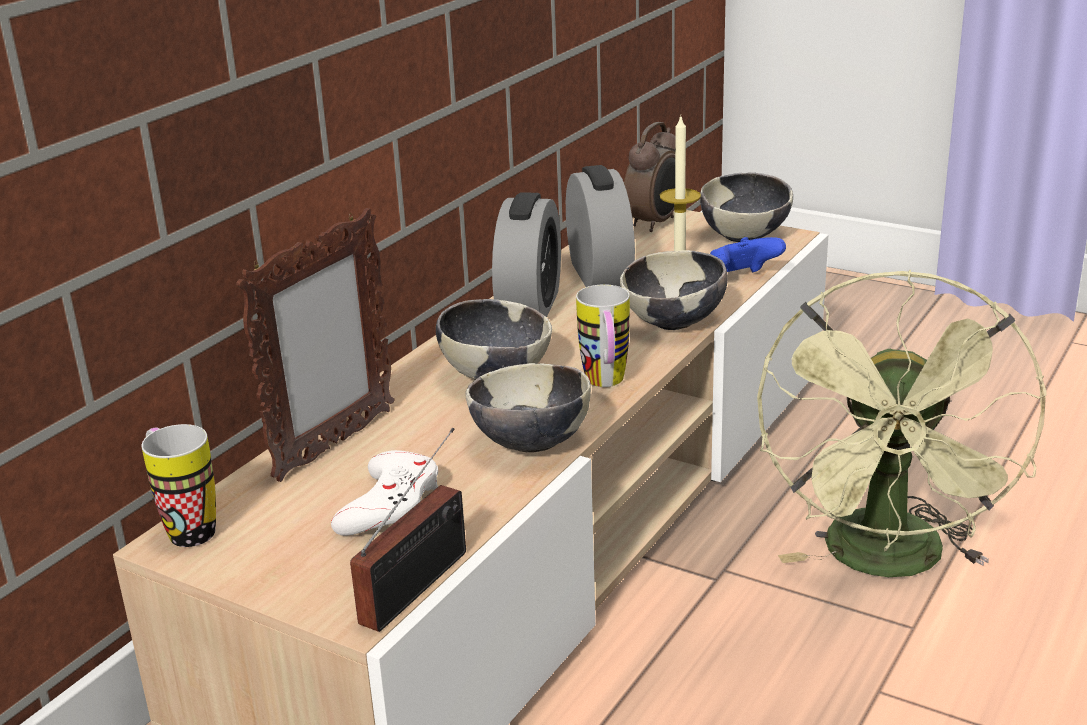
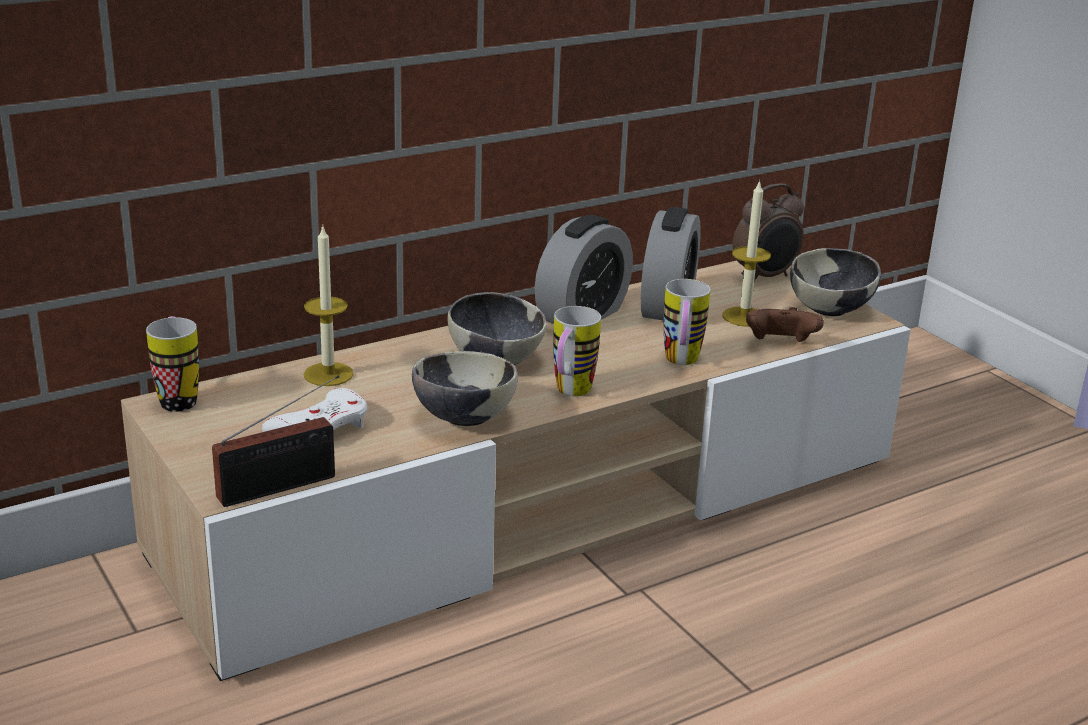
camera: 25 degrees right, 0 degrees up
(334, 445) = (328, 374): picture frame -> candle
(674, 323) = (681, 363): bowl -> mug
(740, 280) = (780, 345): blue game controller -> brown game controller
(889, 563) = (785, 635): green fan -> none

